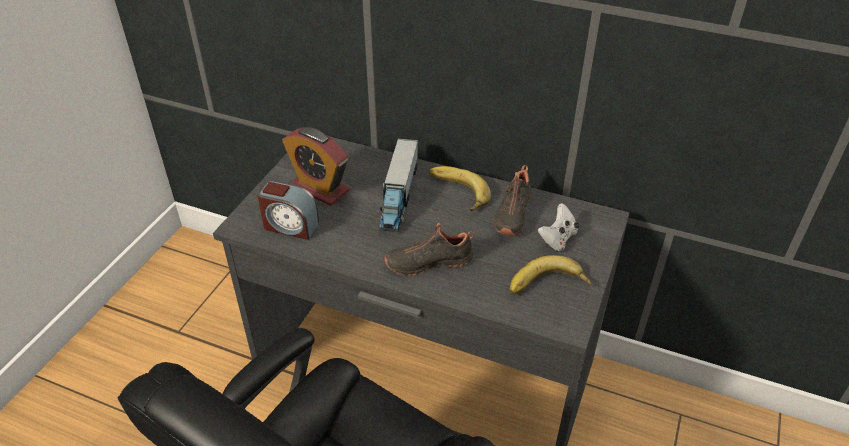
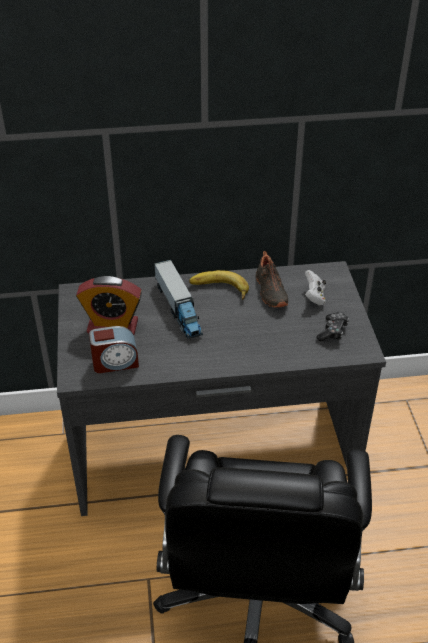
camera: 30 degrees left, 0 degrees up
(428, 261) = (240, 347): black shoe -> none
(548, 286) = (332, 331): banana -> game controller

